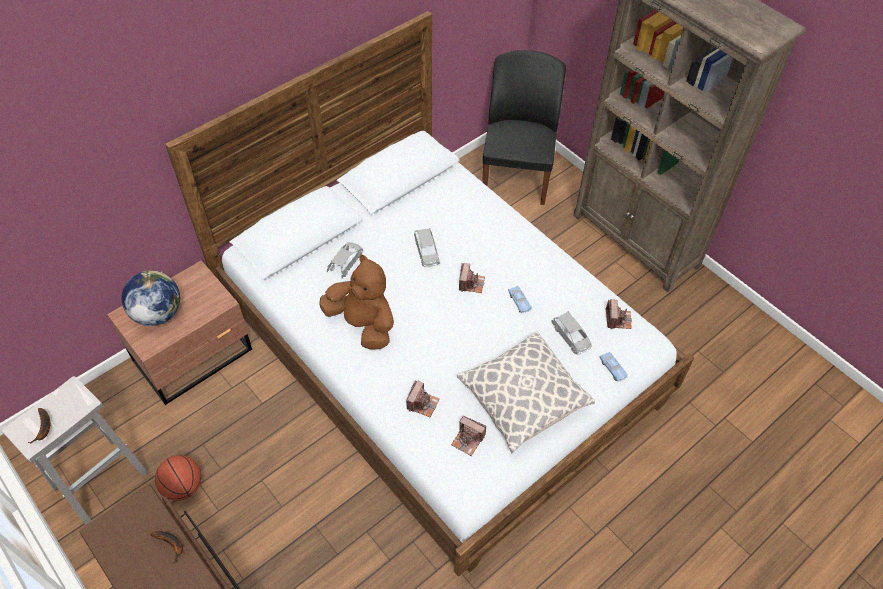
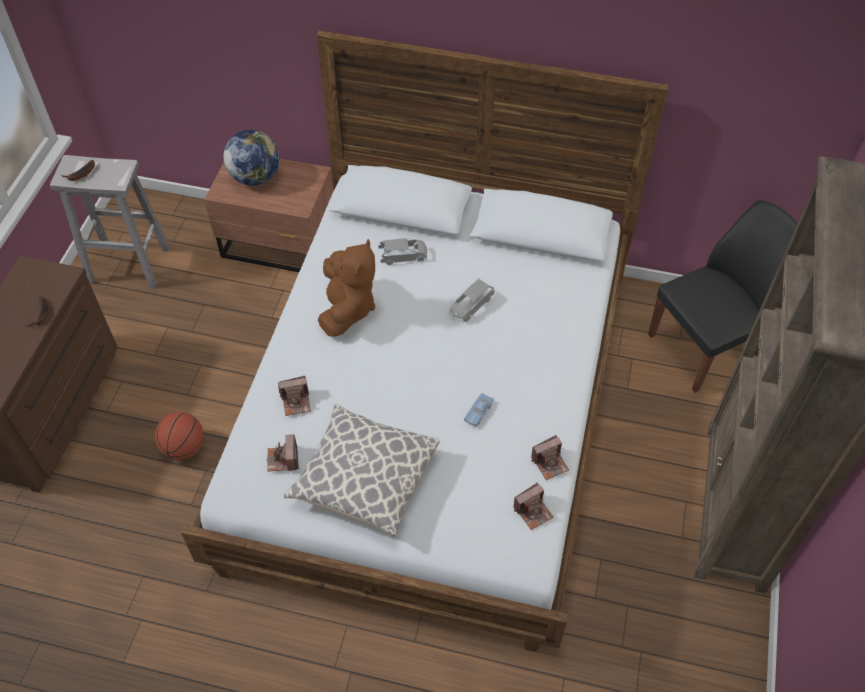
camera: 55 degrees right, 0 degrees up
(183, 486) = (159, 318): basketball -> basketball (184, 447)
(471, 283) = (465, 361): camera -> camera (549, 463)
(571, 337) = (473, 480): grey toy car -> none
(612, 369) = (464, 539): blue toy car -> none

